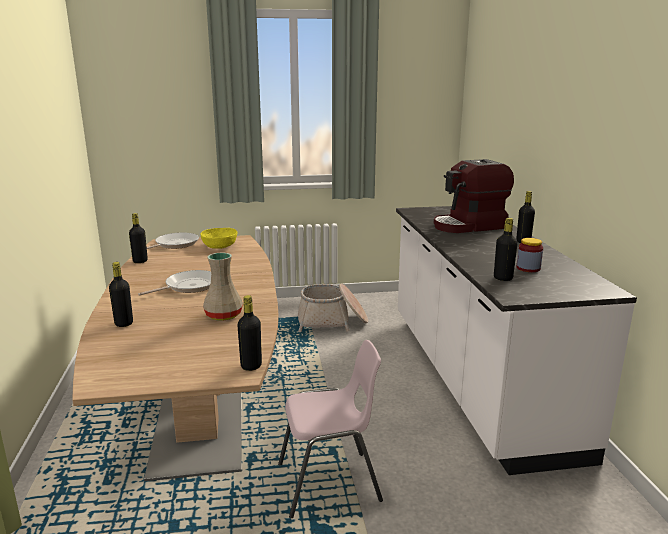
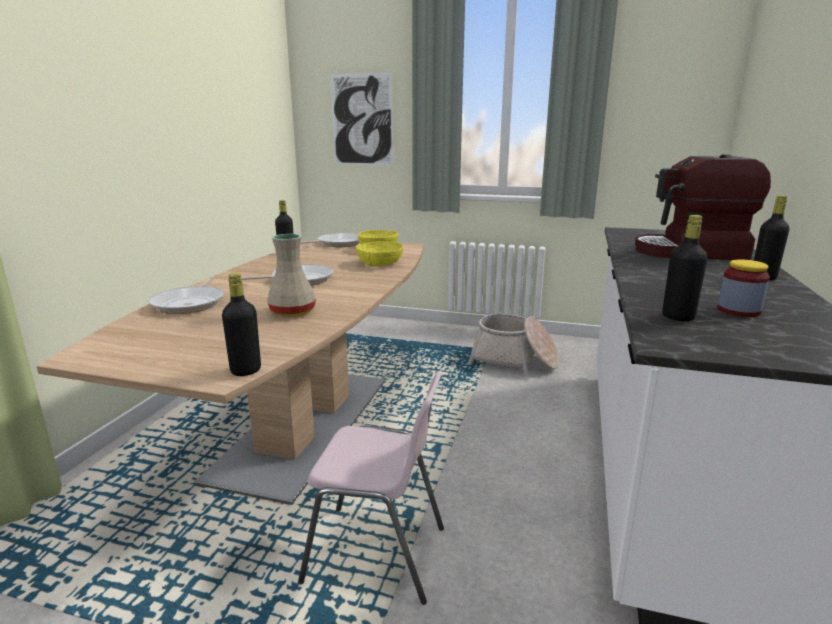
camera: 25 degrees right, 0 degrees up
(124, 323) = (190, 303): black bottle -> frying pan
(160, 123) = (362, 120): none -> picture
(238, 260) = (379, 264): none -> yellow bowl

